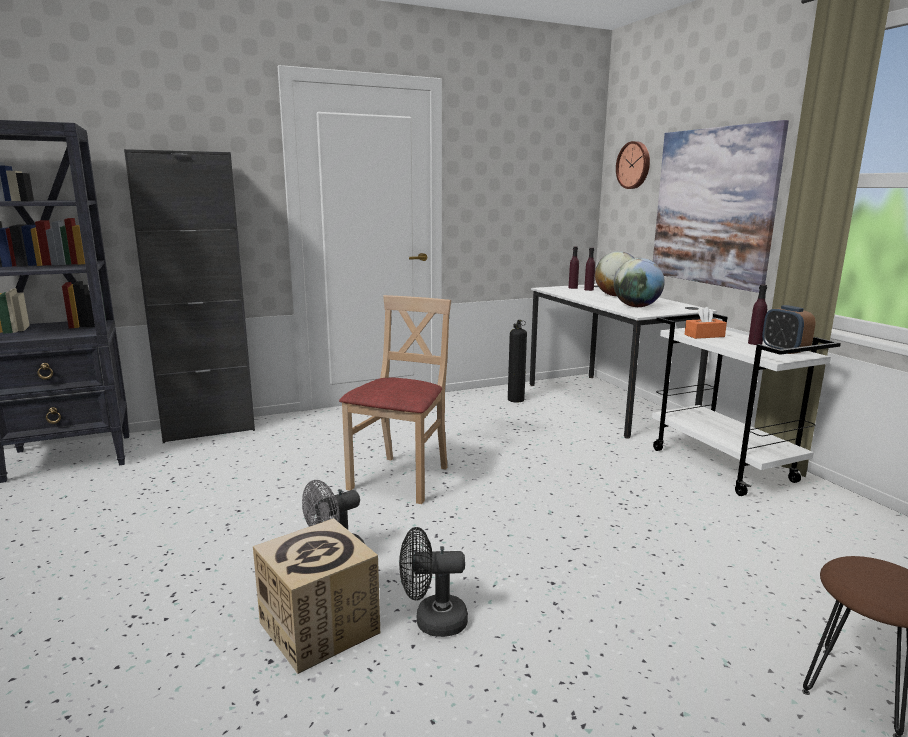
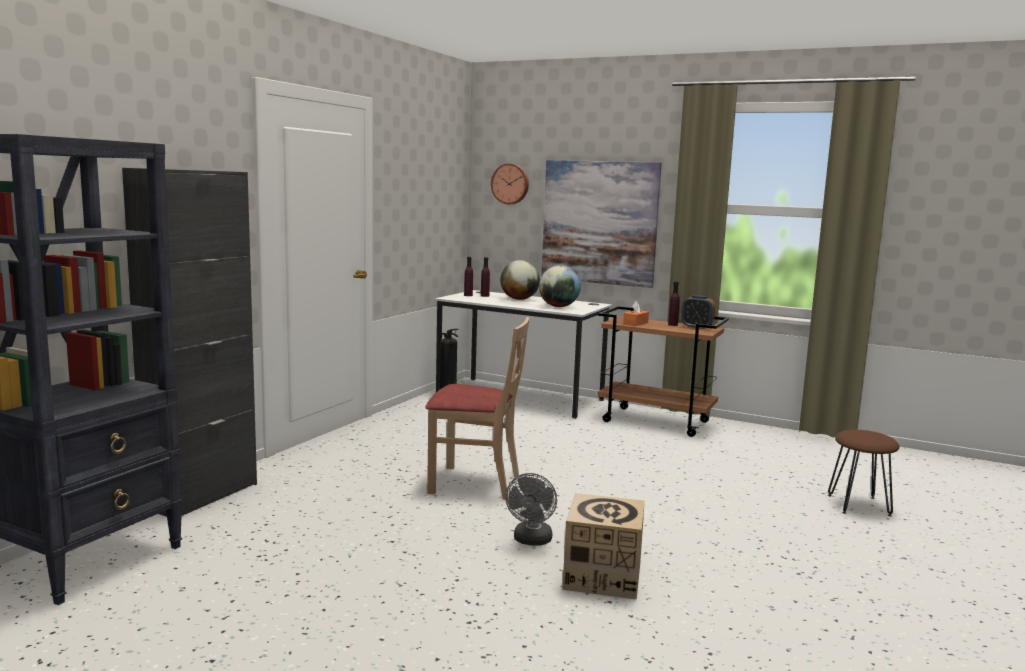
camera: 40 degrees left, 5 degrees down
(401, 479) = (475, 483): beige chair -> beige chair turned 120 degrees clockwise
(432, 621) = (655, 549): black fan -> none
(723, 465) = (657, 422): white cart -> brown cart

